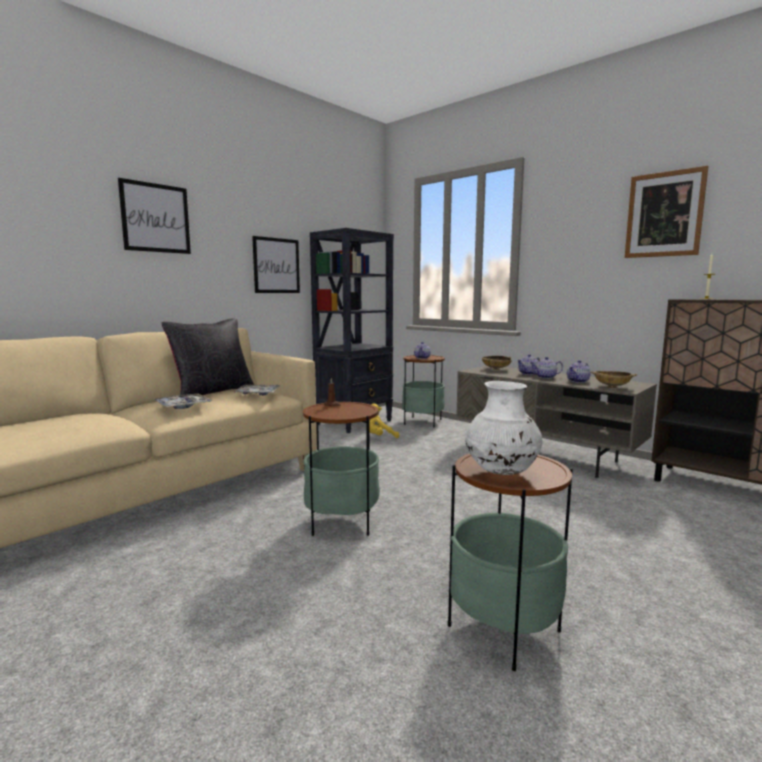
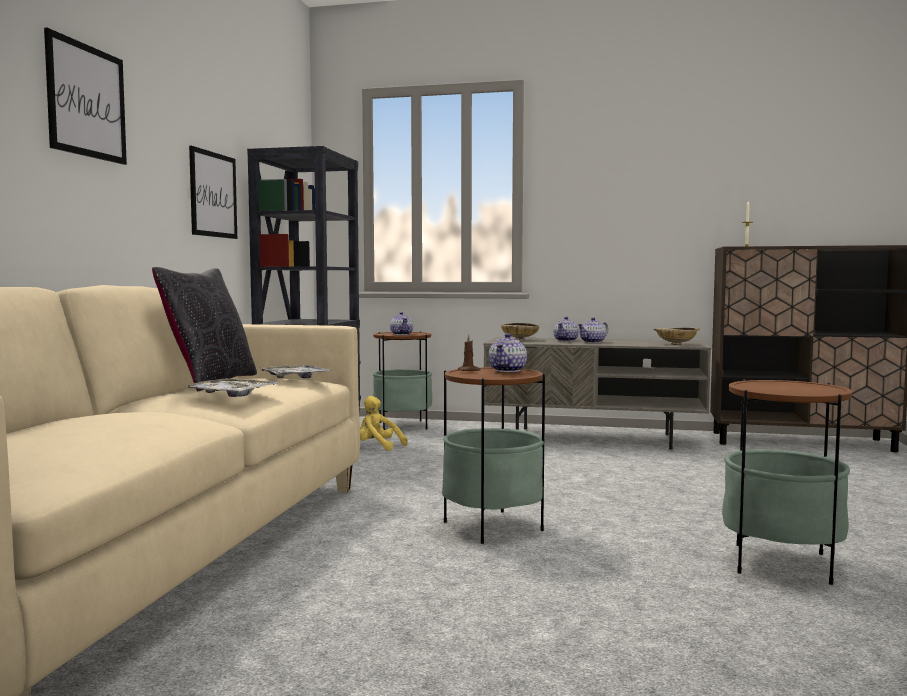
camera: 30 degrees left, 5 degrees down
(380, 437) = (378, 447): yellow plush toy -> yellow plush toy turned 75 degrees clockwise
(501, 472) = (793, 389): white vase -> none
(578, 381) = (633, 342): teapot -> teapot (508, 370)
(664, 214) = (689, 160): picture -> none

